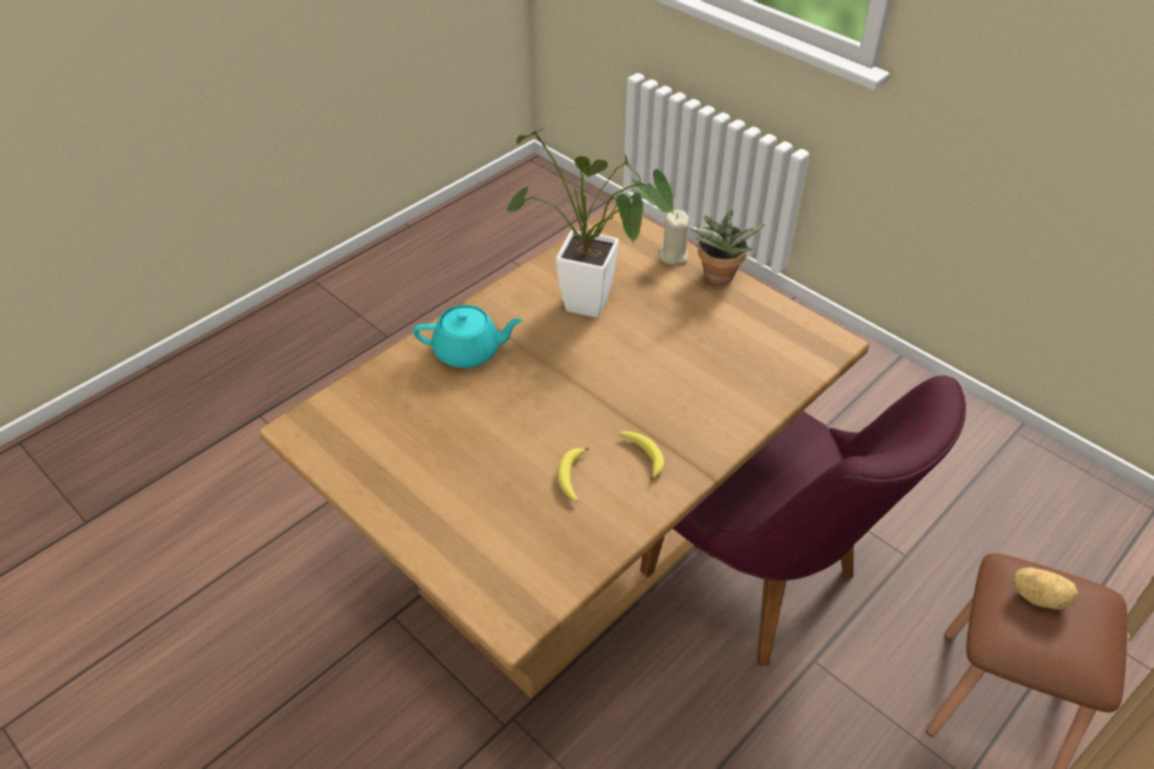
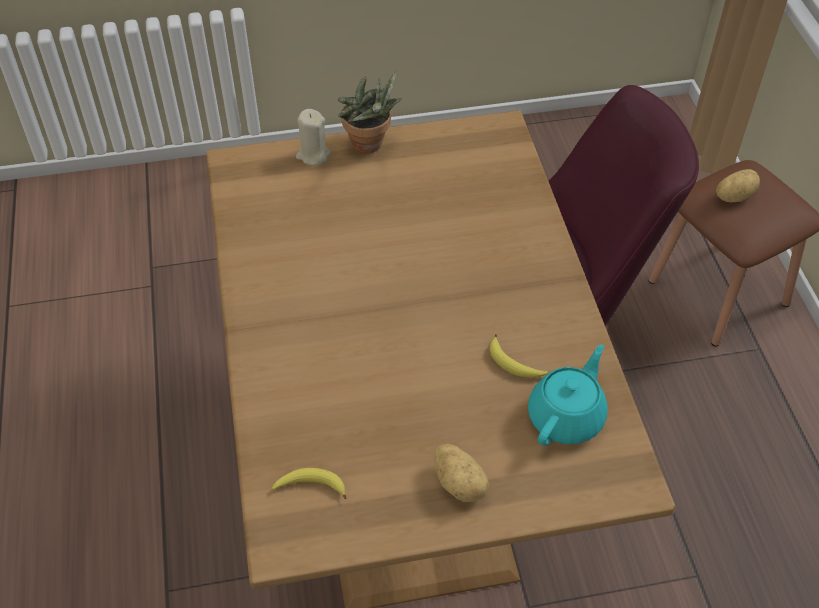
camera: 55 degrees left, 5 degrees up
(424, 501) = (460, 483): none -> potato
(468, 352) = (300, 357): turquoise teapot -> turquoise teapot (567, 416)
(597, 307) = (329, 238): potted plant -> none
(643, 456) = (527, 305): banana -> banana (311, 486)

